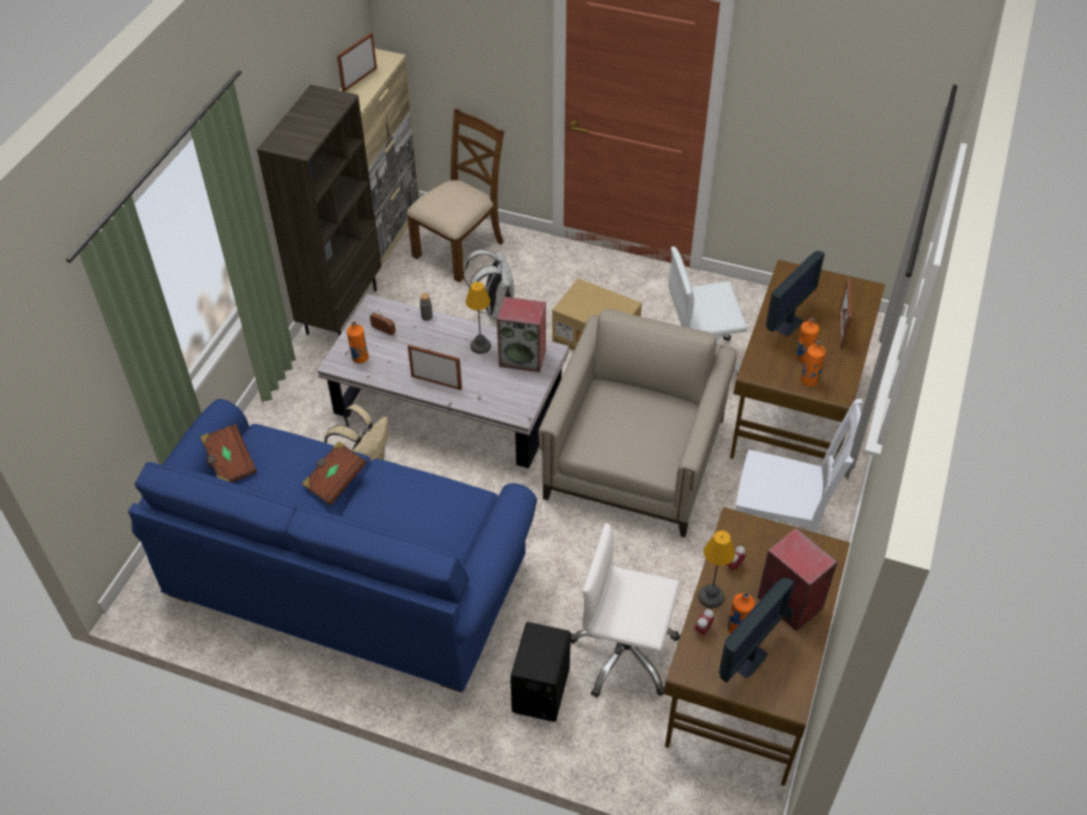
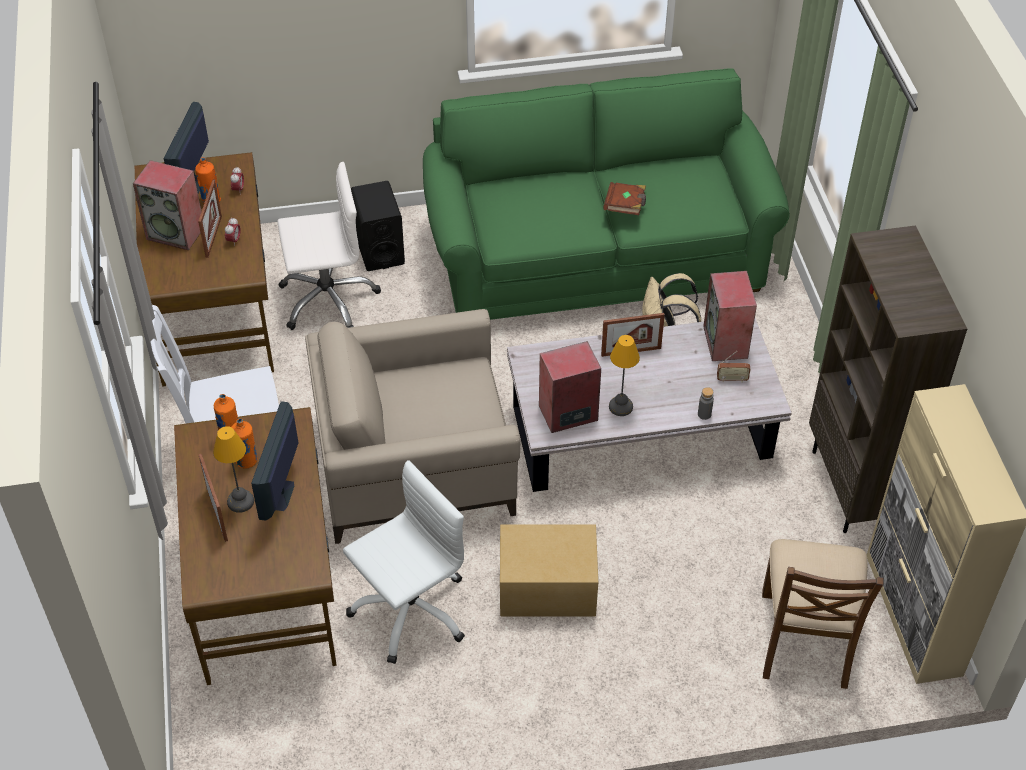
camera: 150 degrees right, 0 degrees up
(229, 463) = (724, 184): brown book -> none
(346, 577) = (597, 258): blue sofa -> green sofa
(359, 79) = (980, 452): picture frame -> picture frame (213, 236)
(360, 358) = (726, 342): orange bottle -> speaker
(494, 308) = (692, 572): white backpack -> none
(635, 459) = (415, 464): beige armchair -> beige armchair turned 90 degrees clockwise
(711, 596) = (242, 213): table lamp -> table lamp (240, 502)

